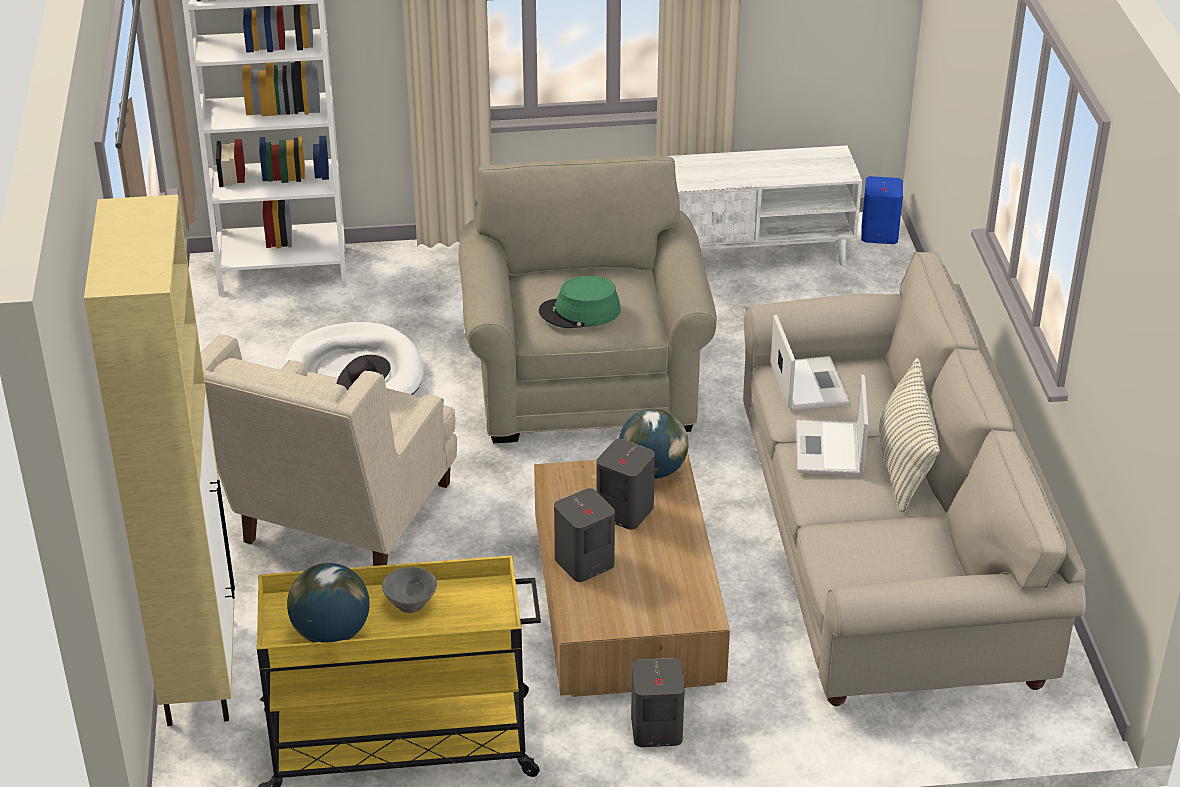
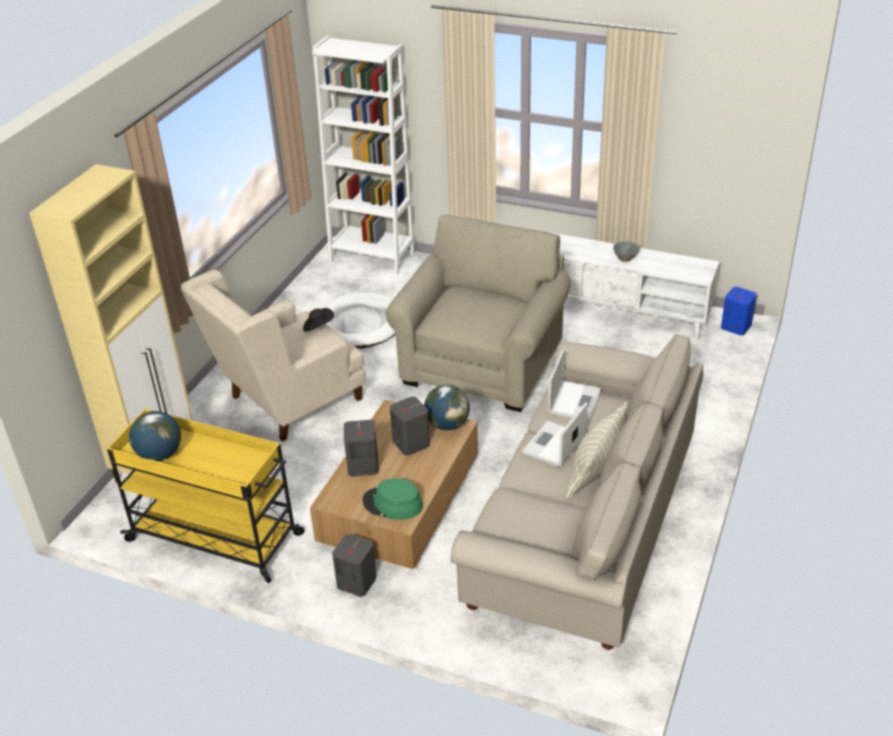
camera: 30 degrees right, 0 degrees up
(412, 603) = (214, 452): grey bowl -> grey bowl (626, 258)
(580, 312) = (464, 317): green hat -> green hat (392, 504)

